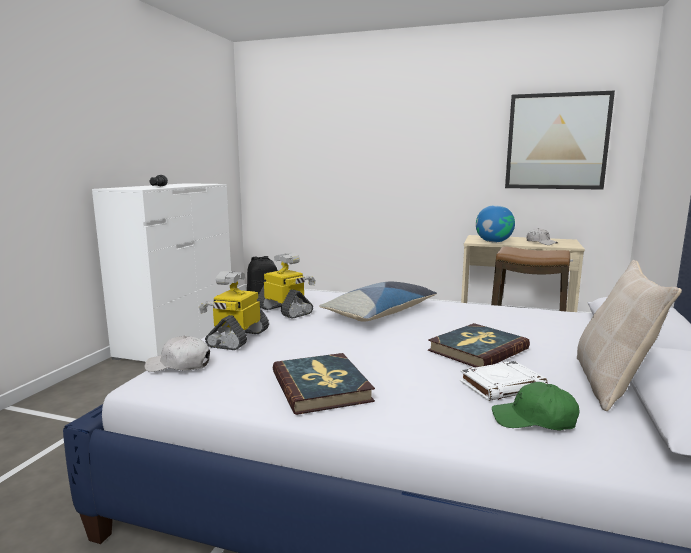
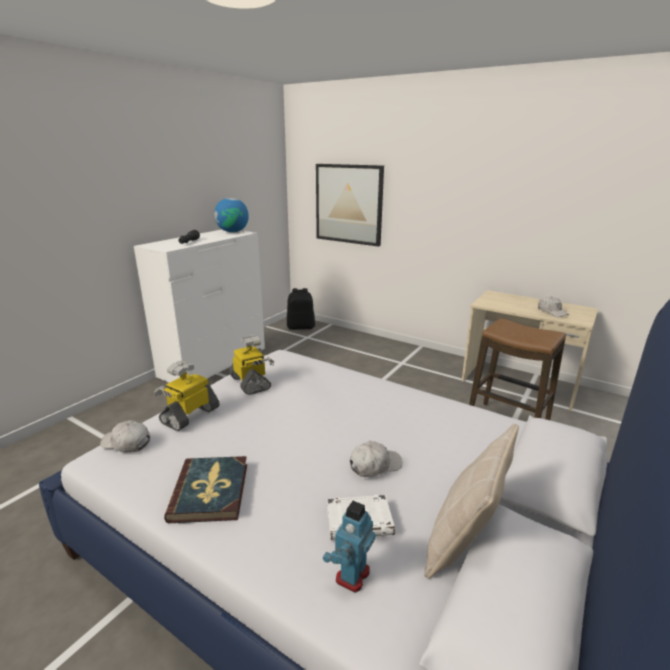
camera: 15 degrees right, 10 degrees up
(381, 312) = (328, 397): pillow -> none
(477, 349) = (375, 465): book -> white cap
(493, 242) = (502, 306): globe -> globe (233, 232)
(534, 420) = (351, 575): green cap -> toy robot
(556, 141) = (590, 203): picture -> picture (349, 204)

